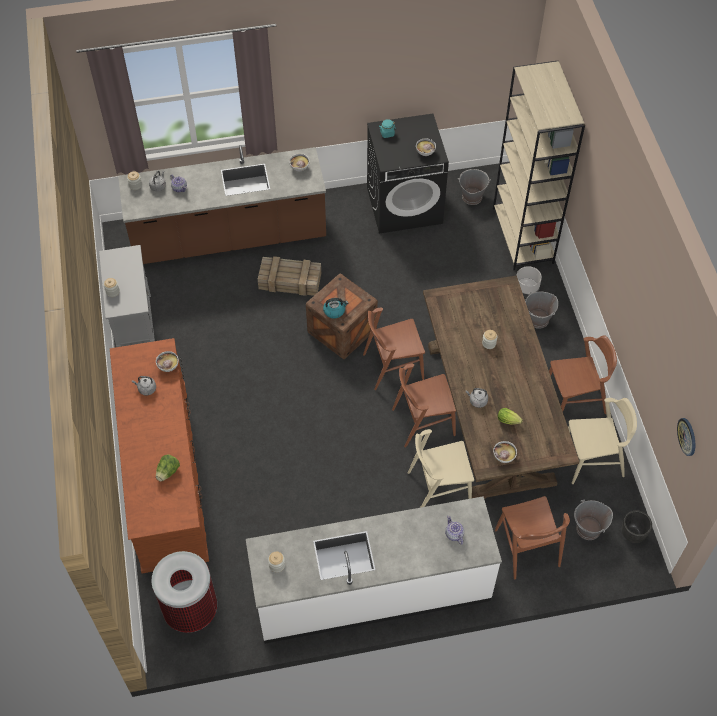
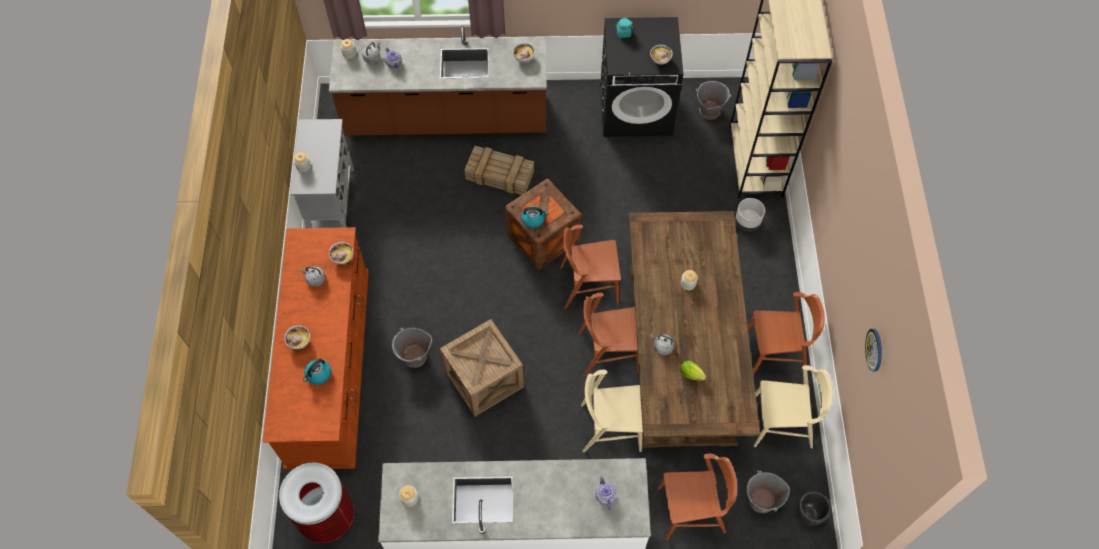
camera: 10 degrees right, 5 degrees up
(168, 472) = (318, 374): lettuce -> kettle
(313, 464) = (484, 379): none -> crate
(503, 456) = (678, 414): bowl -> bowl (299, 341)
(527, 548) = (691, 510): brown chair -> brown chair turned 90 degrees counterclockwise
(538, 320) = (753, 257): grey bucket -> grey bucket (415, 356)
(687, 436) = (879, 438): wall clock -> wall clock (874, 350)

